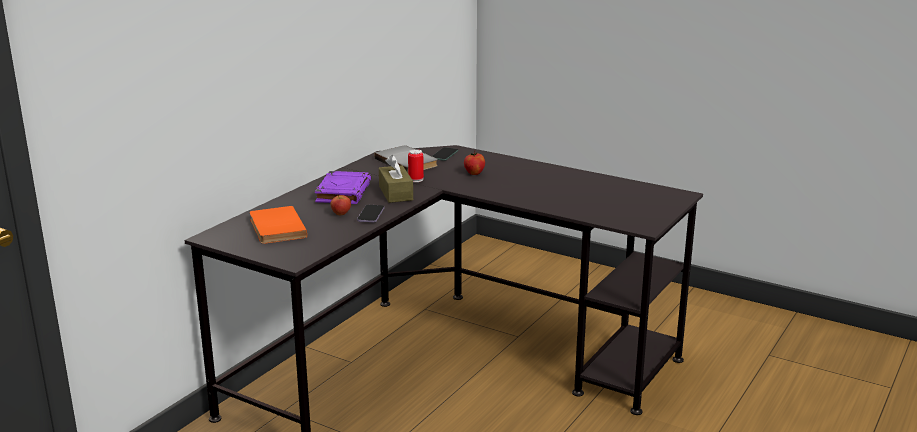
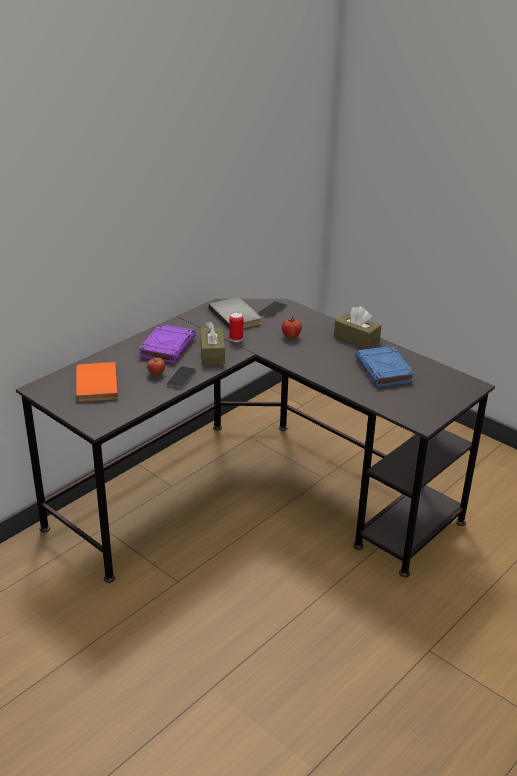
camera: 10 degrees right, 10 degrees up
(544, 169) = (356, 338): none -> brown tissue box
(585, 191) = (384, 371): none -> blue book

